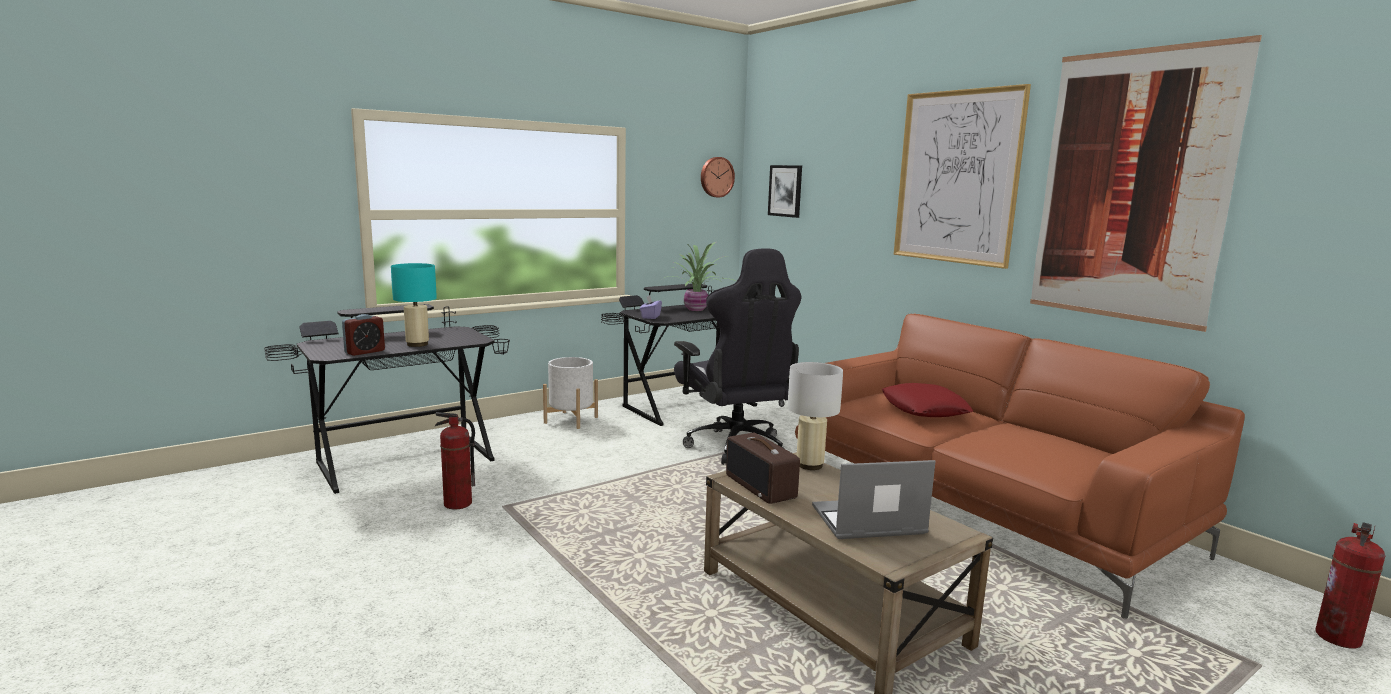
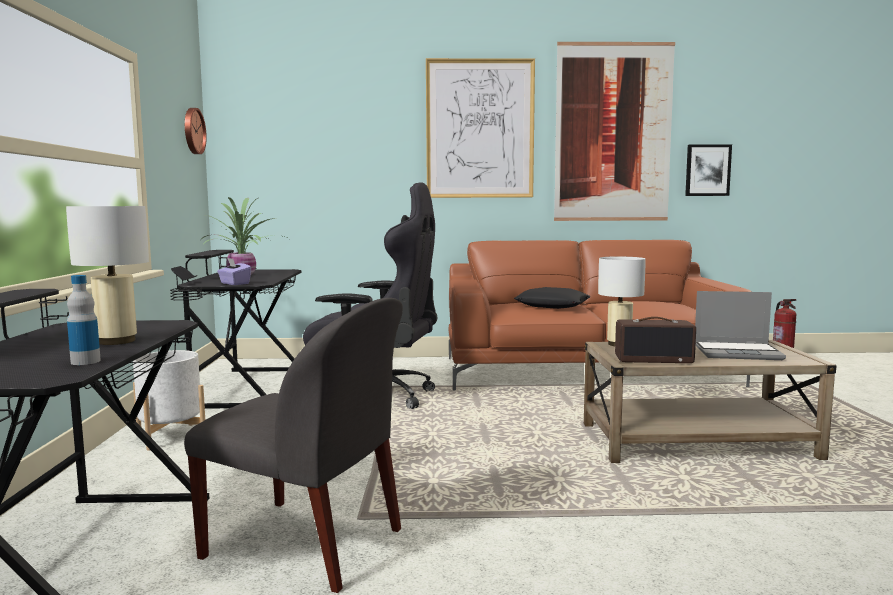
camera: 55 degrees left, 5 degrees down
(365, 352) = (85, 361): alarm clock -> bottle
(417, 344) = (117, 341): turquoise table lamp -> white table lamp
(457, 504) = (308, 545): fire extinguisher -> grey chair
(785, 191) = (278, 147): picture -> picture (707, 170)
(867, 522) = (738, 352): laptop -> laptop turned 105 degrees counterclockwise
(924, 409) = (552, 305): red pillow -> black pillow

